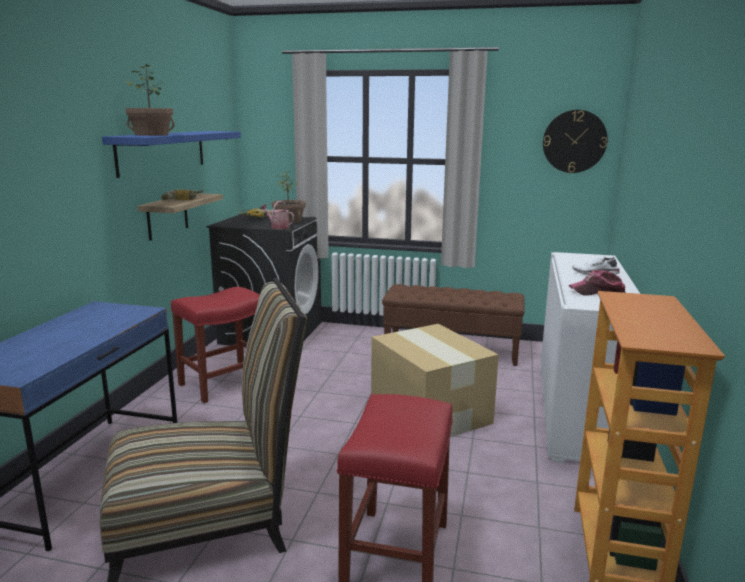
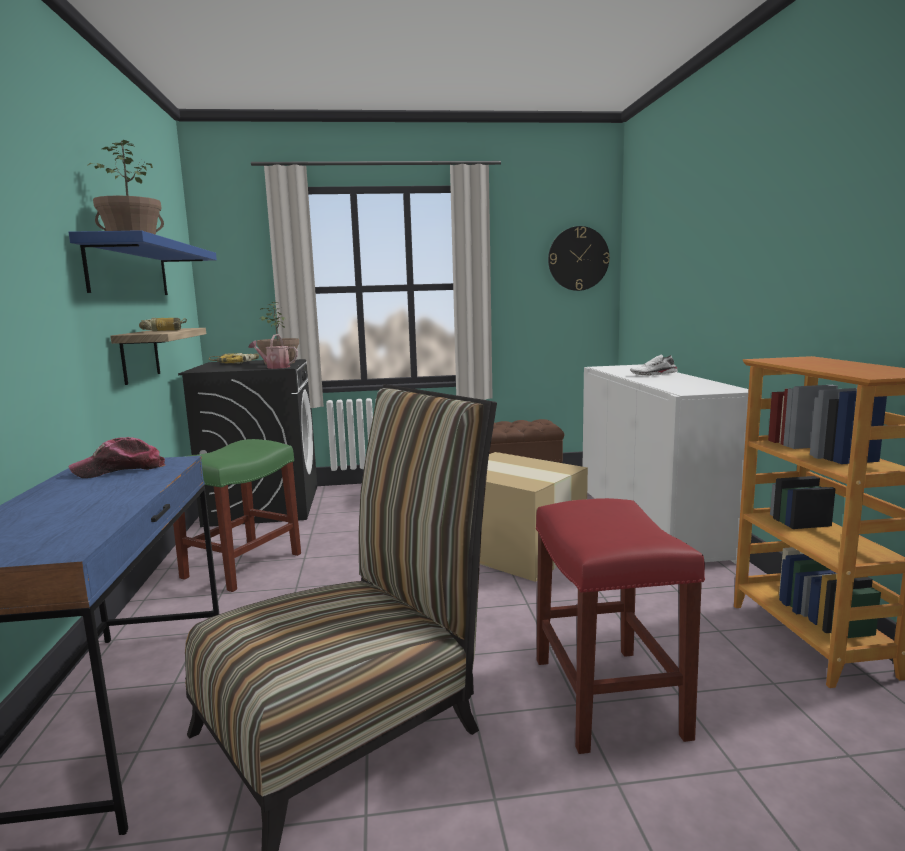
camera: 20 degrees left, 5 degrees down
(225, 382) = (243, 565): red stool -> green stool
(597, 291) = (681, 384): cap -> cap (120, 470)

